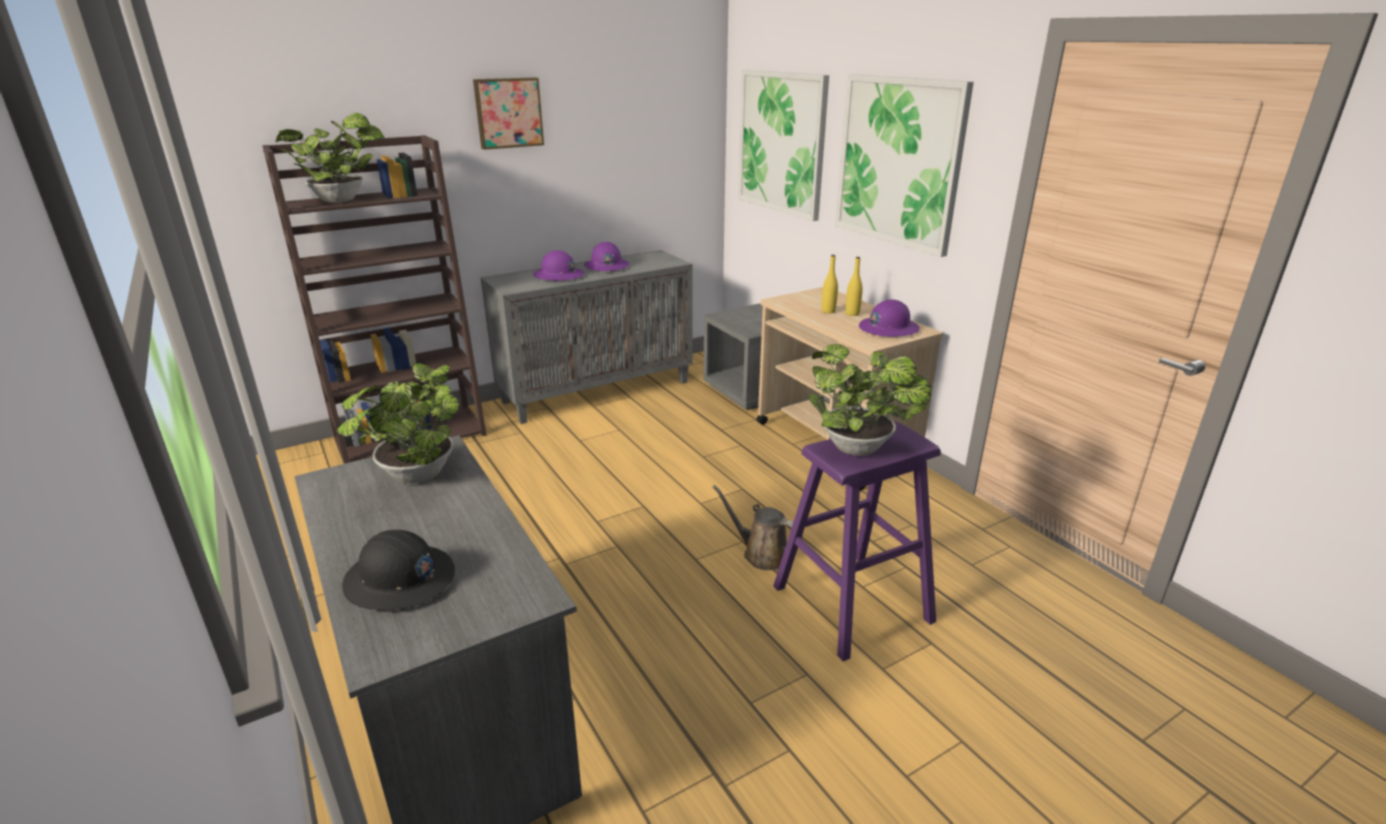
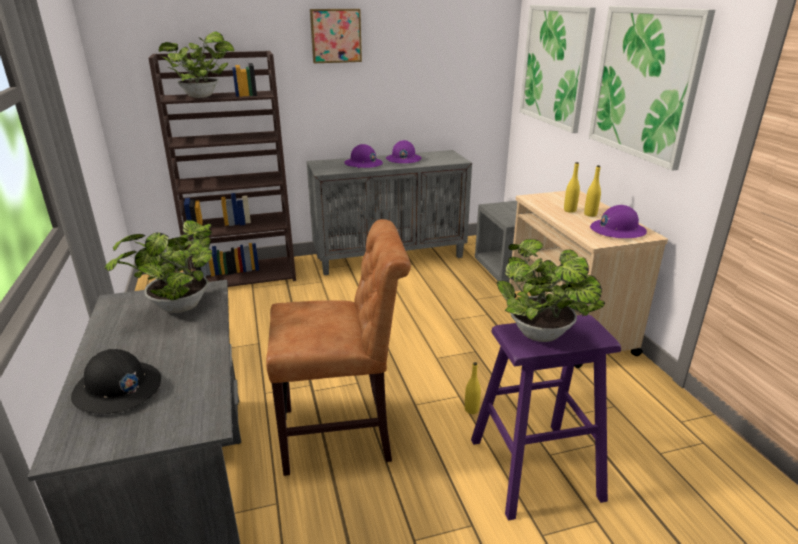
camera: 15 degrees right, 0 degrees up
(623, 607) = (343, 434): none -> brown chair
(762, 554) = (471, 409): brown watering can -> yellow bottle

